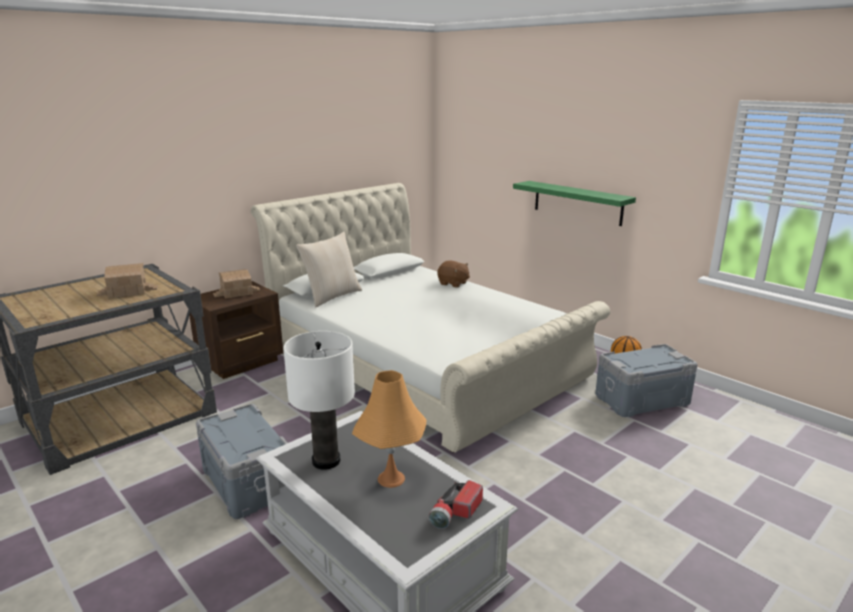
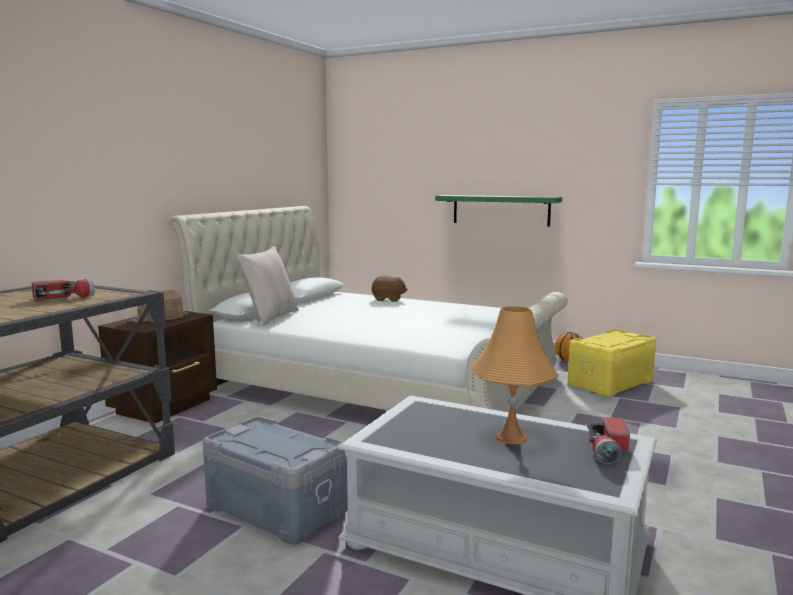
camera: 20 degrees left, 10 degrees down
(128, 290) = (64, 298): toy house -> flashlight
(325, 461) = (424, 435): white table lamp -> none
(642, 400) = (611, 383): grey storage box -> yellow storage box

